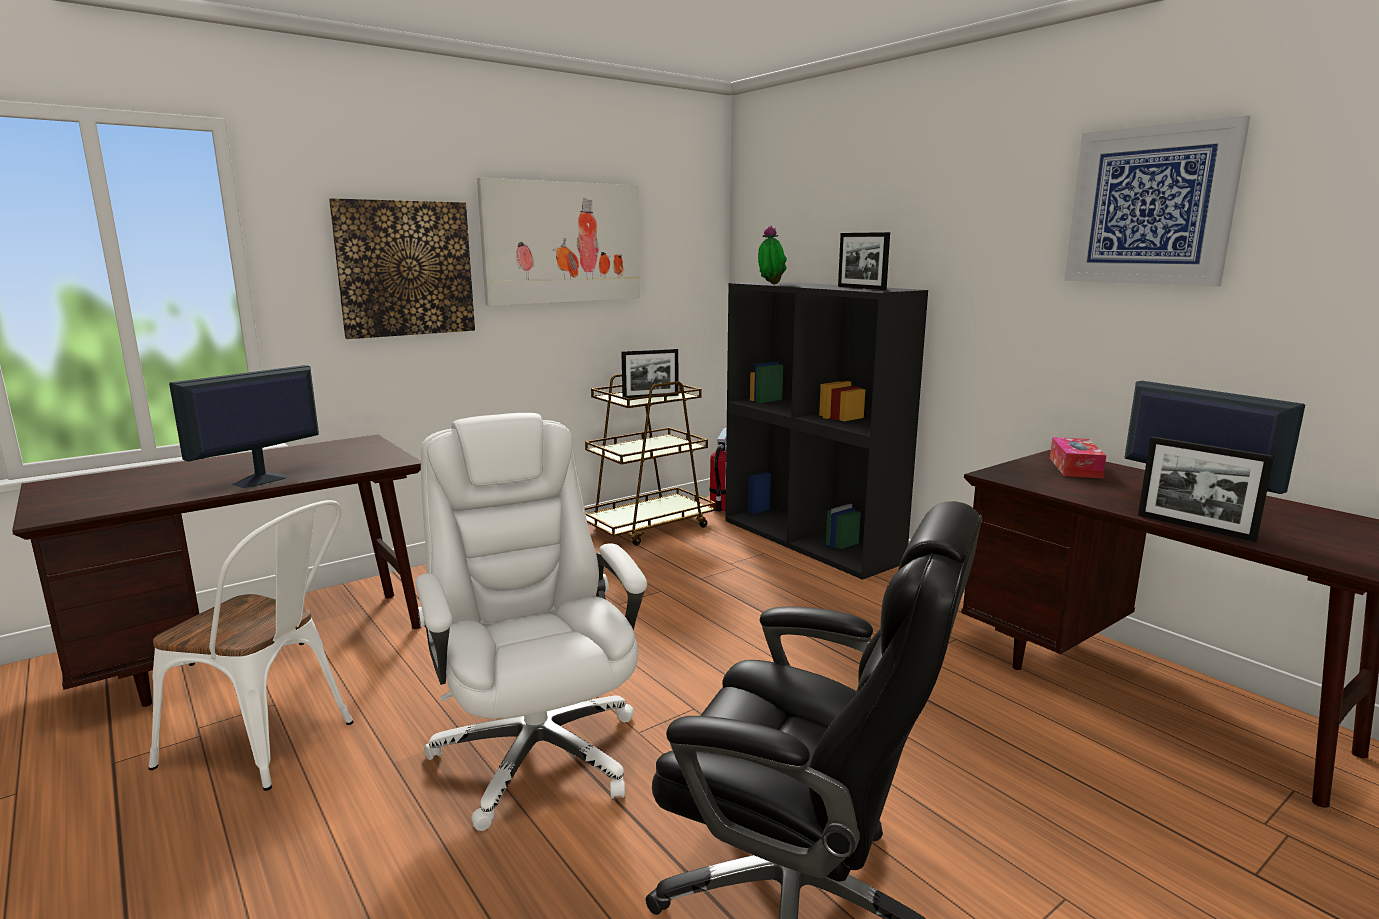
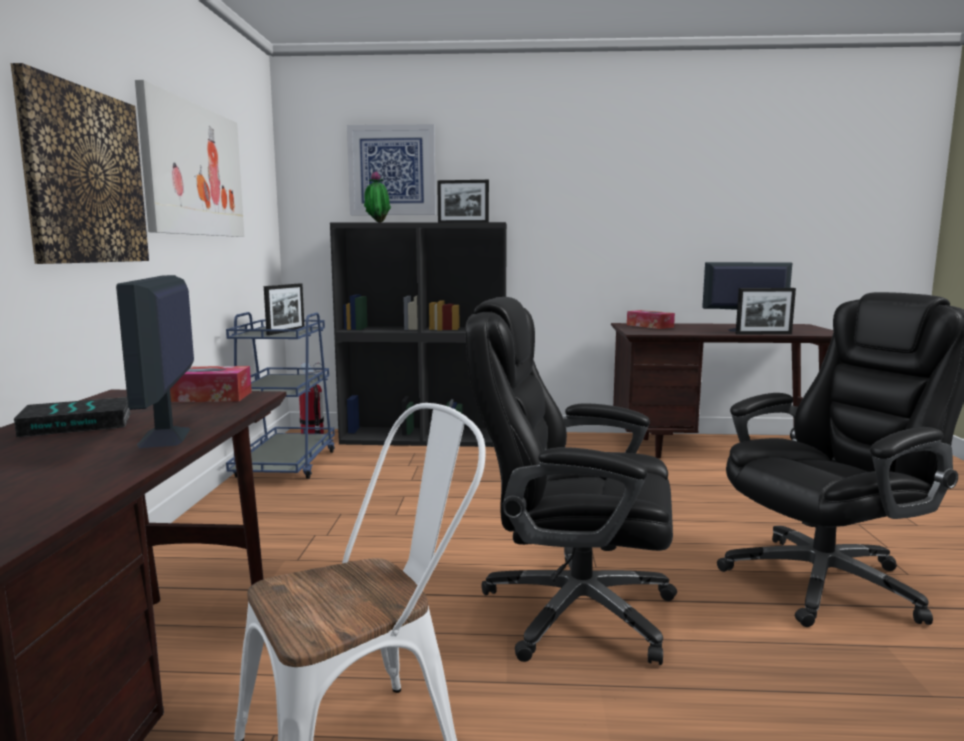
camera: 50 degrees left, 5 degrees down
(278, 458) = (79, 424): none -> book
(379, 454) = (204, 397): none -> tissue box
(536, 751) = (573, 610): white office chair -> black office chair
(648, 527) = (286, 465): brown cart -> blue cart
(1150, 206) = (654, 168): picture -> picture (392, 170)

